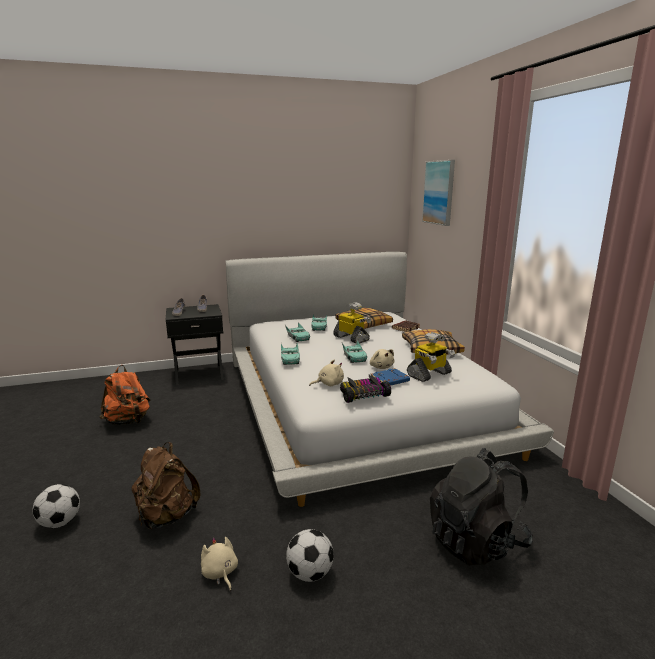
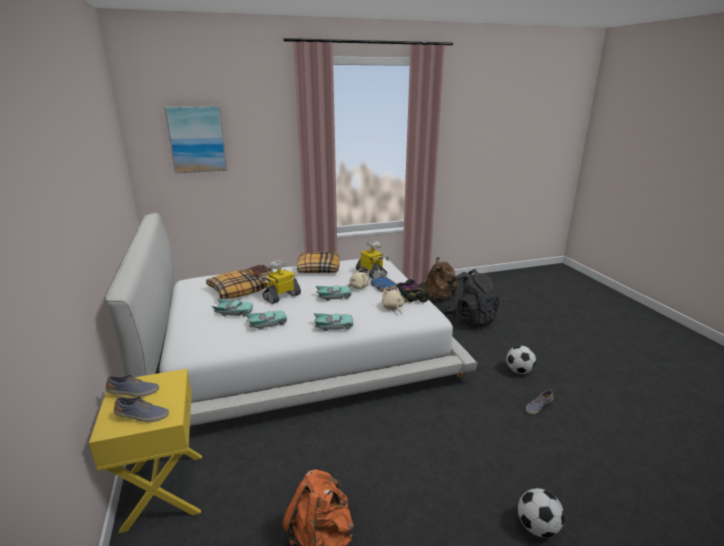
camera: 90 degrees left, 5 degrees up
(166, 516) = (498, 446): brown backpack -> brown backpack (439, 298)
(199, 373) = (162, 491): black nightstand -> yellow nightstand
(220, 573) = (538, 406): beige plush toy -> shoe

